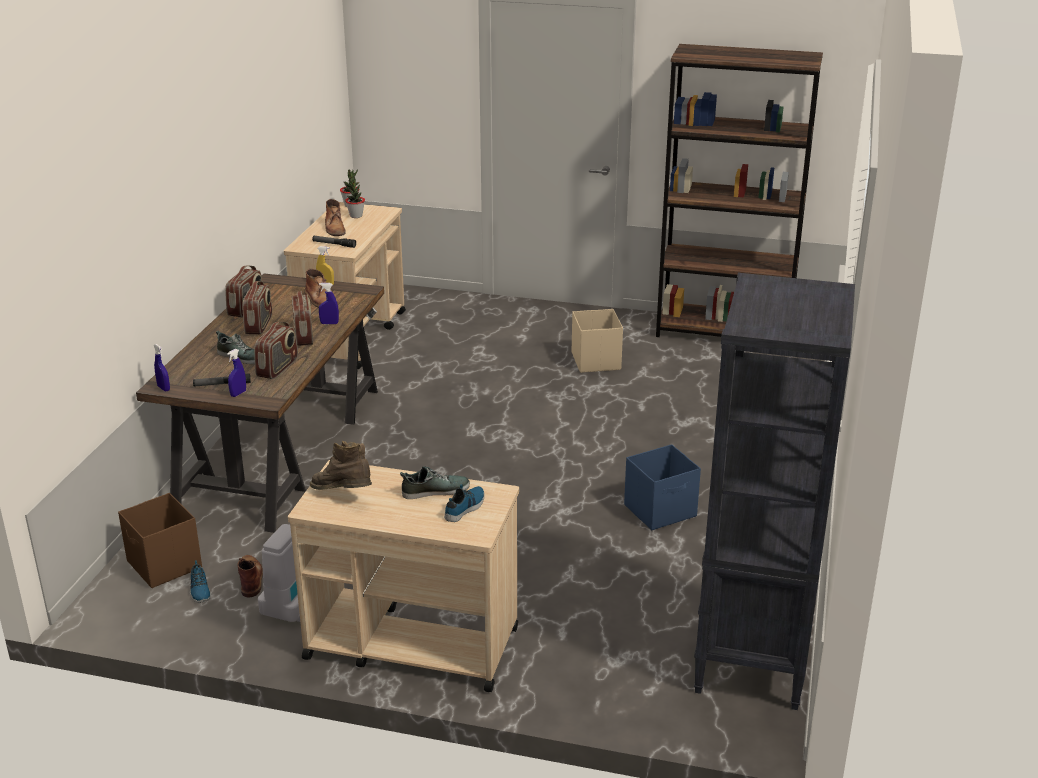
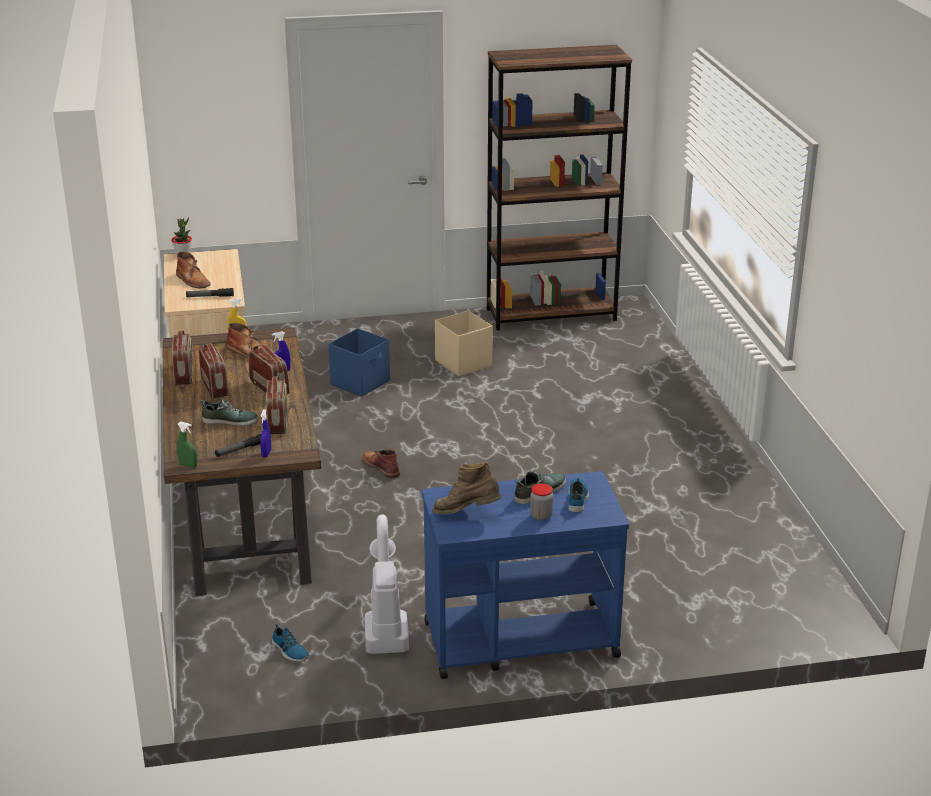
camera: 25 degrees left, 0 degrees up
(163, 388) = (188, 465): blue spray bottle -> green spray bottle
(164, 565) = (234, 639): brown storage box -> none
(250, 578) = (327, 627): brown boot -> brown boot (381, 466)
(356, 216) = (200, 264): potted plant -> none
(410, 643) = (519, 639): beige cart -> blue cart
(411, 515) = (541, 516): none -> jar
(661, 511) = (627, 478): blue storage box -> blue storage box (361, 382)
(751, 660) = (791, 574): black bookcase -> none

